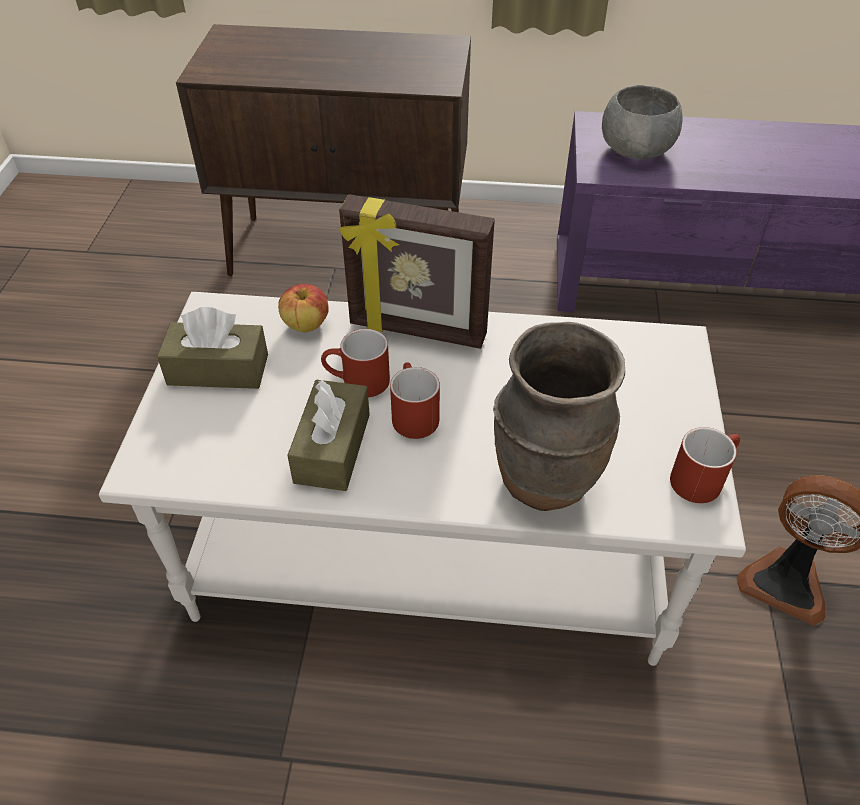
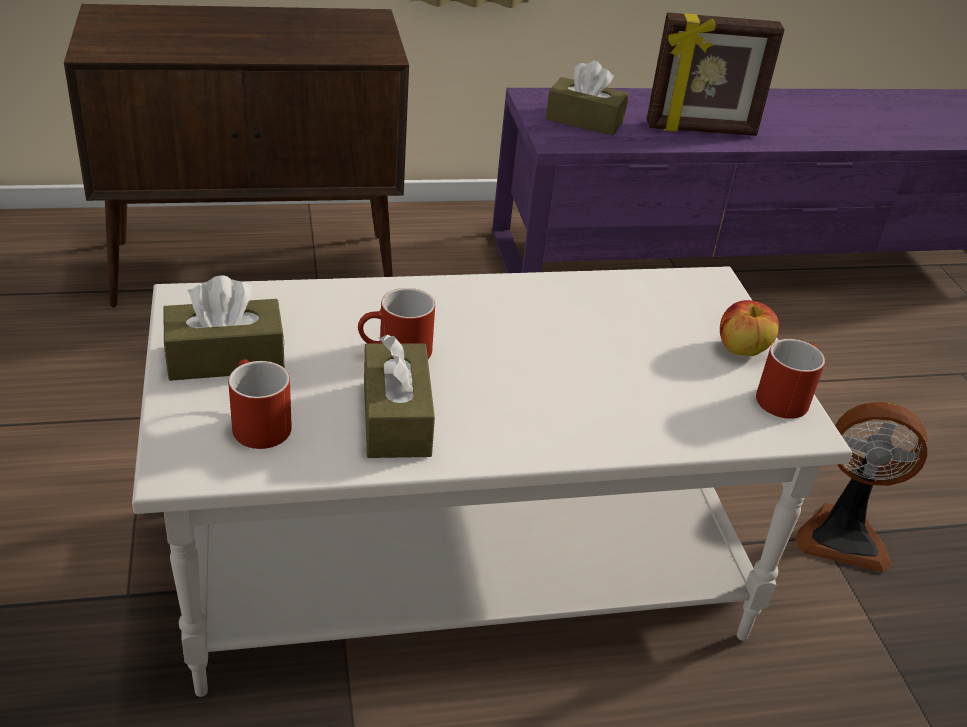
camera: 20 degrees left, 10 degrees down
(306, 325) = (311, 304): apple -> apple (742, 349)
(411, 414) = (469, 376): red mug -> red mug (255, 423)
(417, 331) = (439, 298): picture frame -> picture frame (701, 130)
(545, 479) = (636, 418): brown vase -> none
(635, 150) = (584, 120): grey bowl -> brown tissue box

